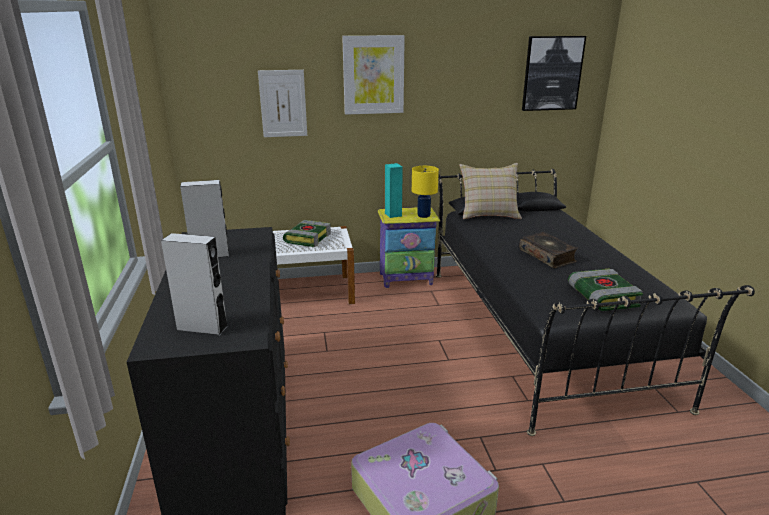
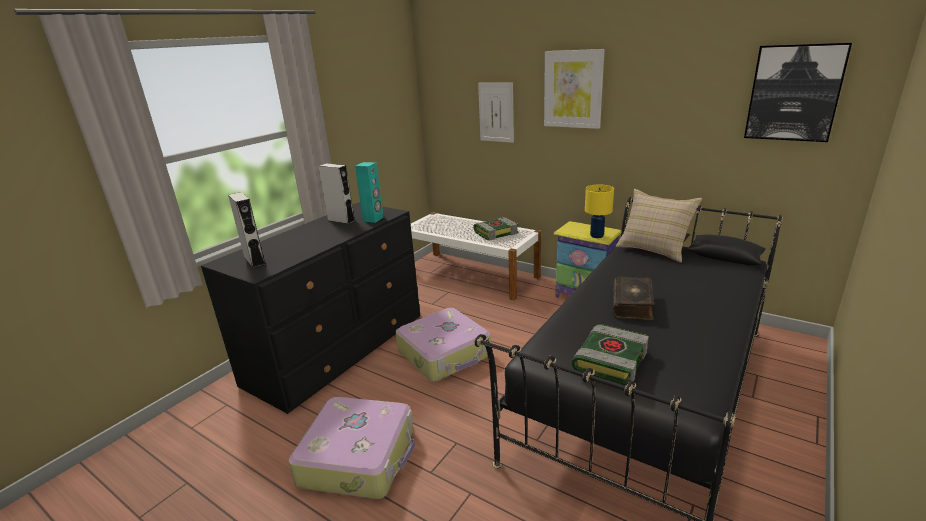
camera: 45 degrees right, 0 degrees up
(362, 374) = (445, 354): none -> suitcase
(393, 214) = (571, 228): turquoise speaker -> turquoise speaker (373, 219)

